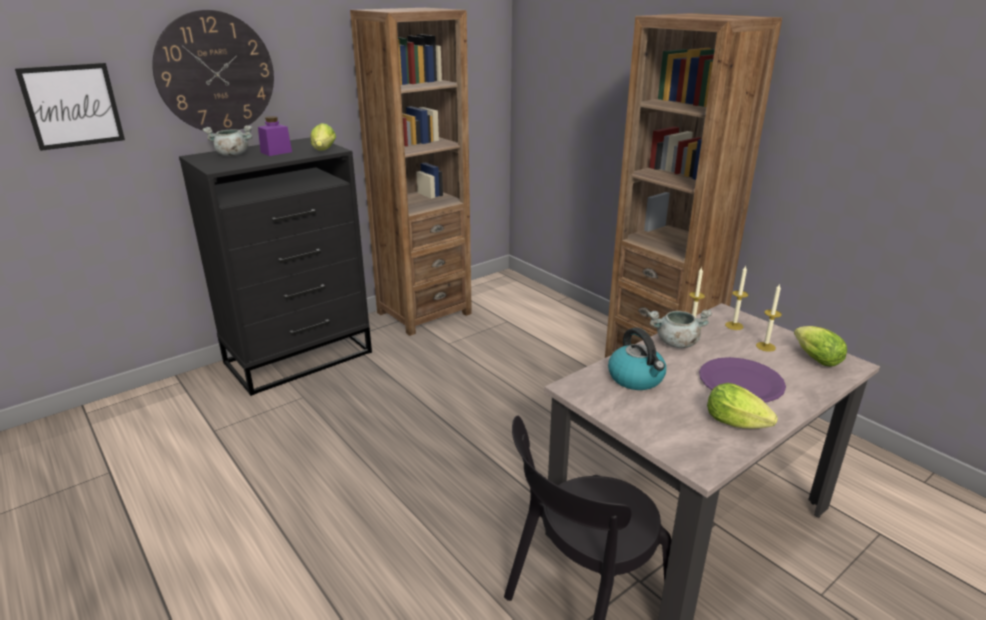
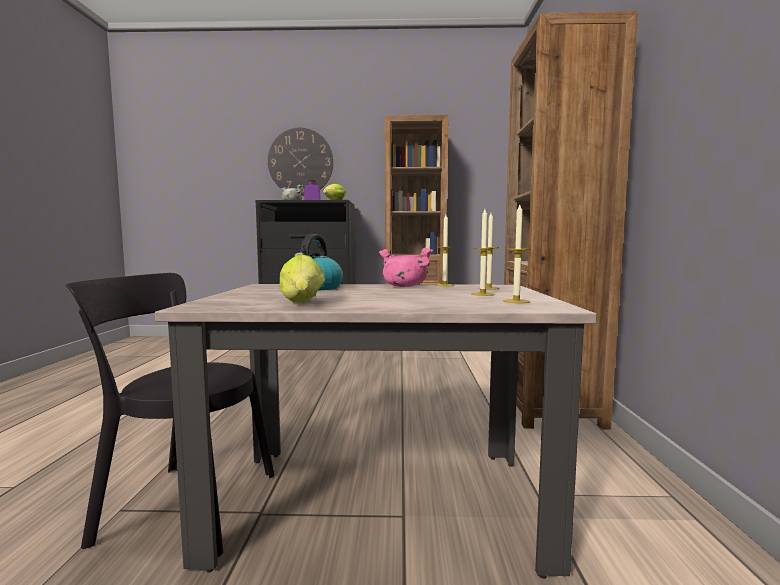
camera: 40 degrees right, 20 degrees down
(72, 106) = (228, 173): picture -> none
(676, 343) = (403, 286): grey cooking pot -> pink cooking pot
(740, 382) = (388, 297): purple plate -> none
(813, 358) = (516, 301): lettuce -> candle

